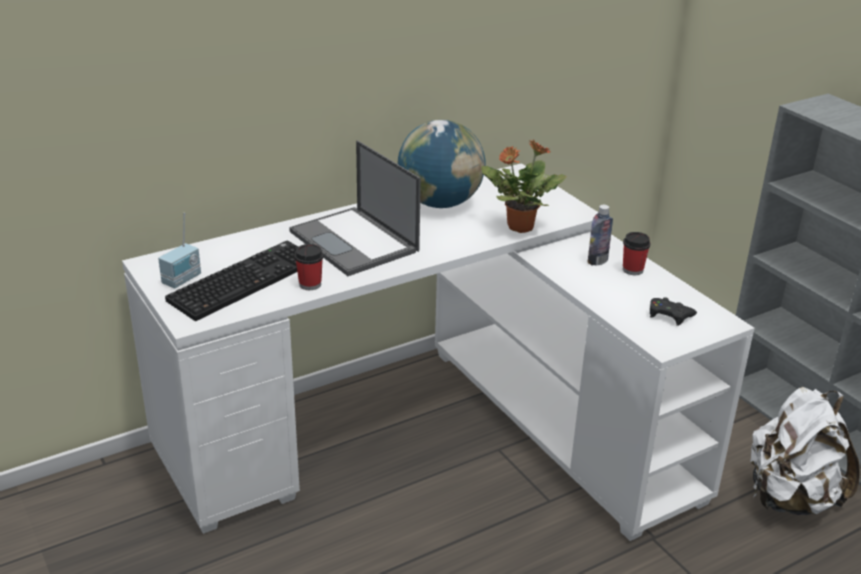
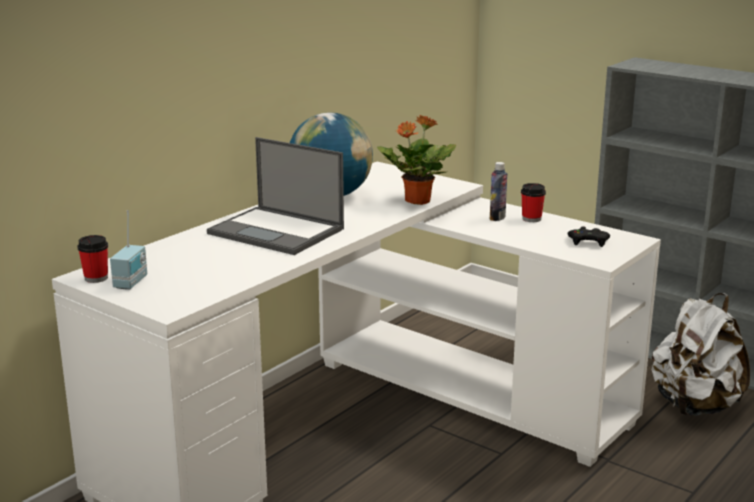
camera: 20 degrees left, 10 degrees down
(243, 280) = (194, 273): keyboard -> none
(310, 284) = (263, 266): cup -> cup (96, 278)

